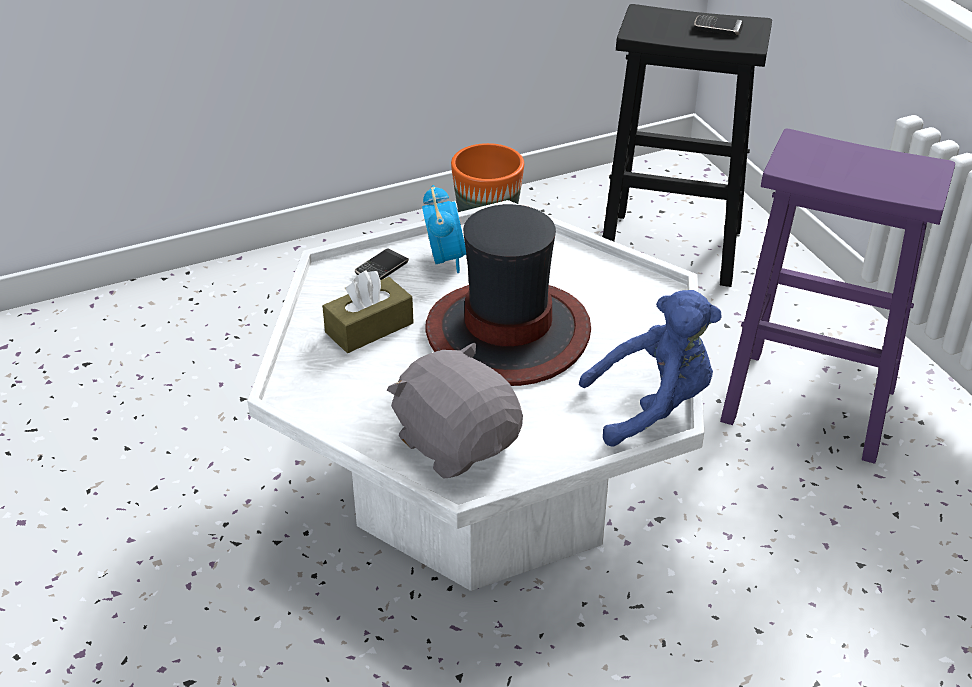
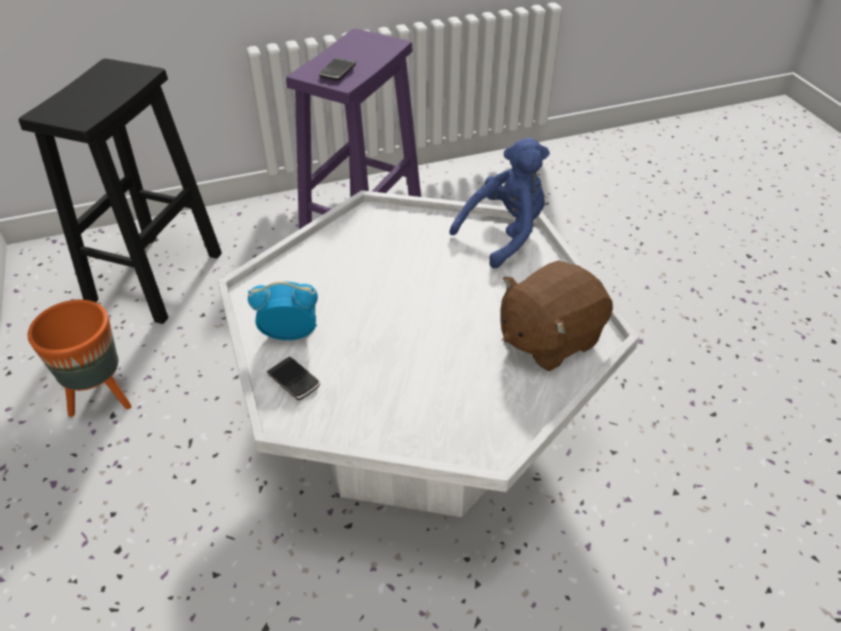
camera: 85 degrees left, 5 degrees up
(369, 328) = (389, 391): brown tissue box -> none
(457, 443) = (548, 338): grey plush toy -> brown plush toy
(508, 333) = (410, 300): hat -> none
(653, 406) = (504, 234): blue plush toy -> blue plush toy turned 60 degrees clockwise
(717, 28) = (103, 82): phone -> phone (338, 71)

